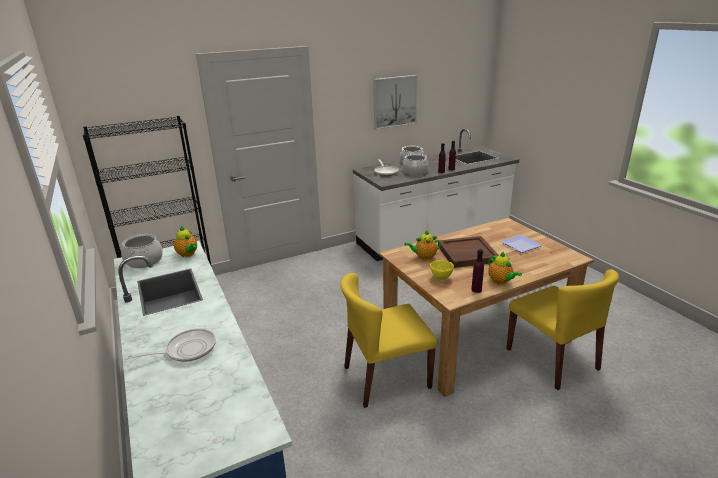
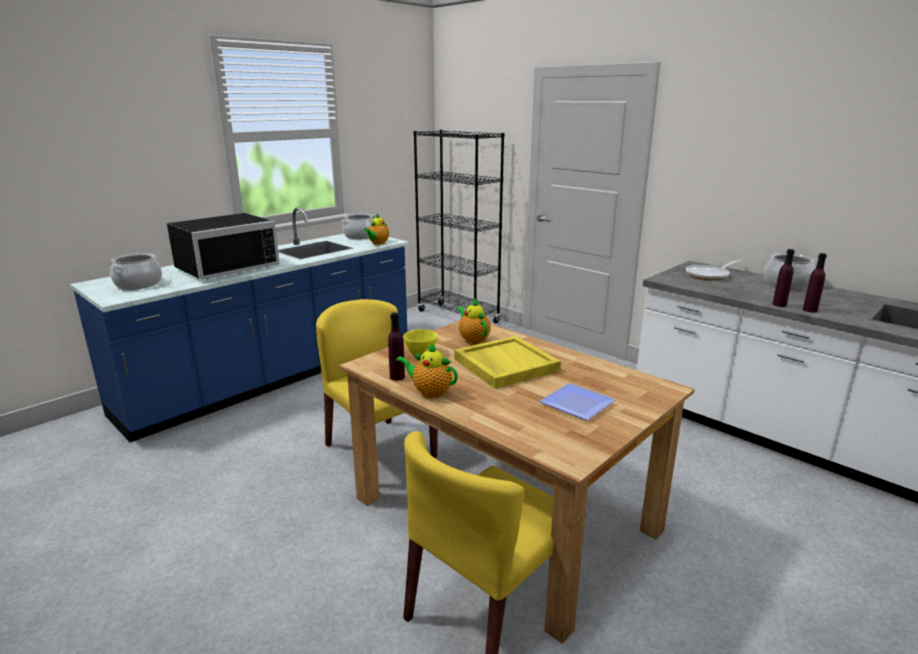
camera: 70 degrees right, 5 degrees down
(186, 350) = (225, 267): frying pan -> black microwave
(394, 101) = (796, 168): picture -> none
(415, 172) = (744, 290): cooking pot -> cooking pot (139, 284)
(467, 254) = (505, 365): brown tray -> yellow tray
(501, 281) = (429, 392): teapot -> teapot turned 75 degrees clockwise

